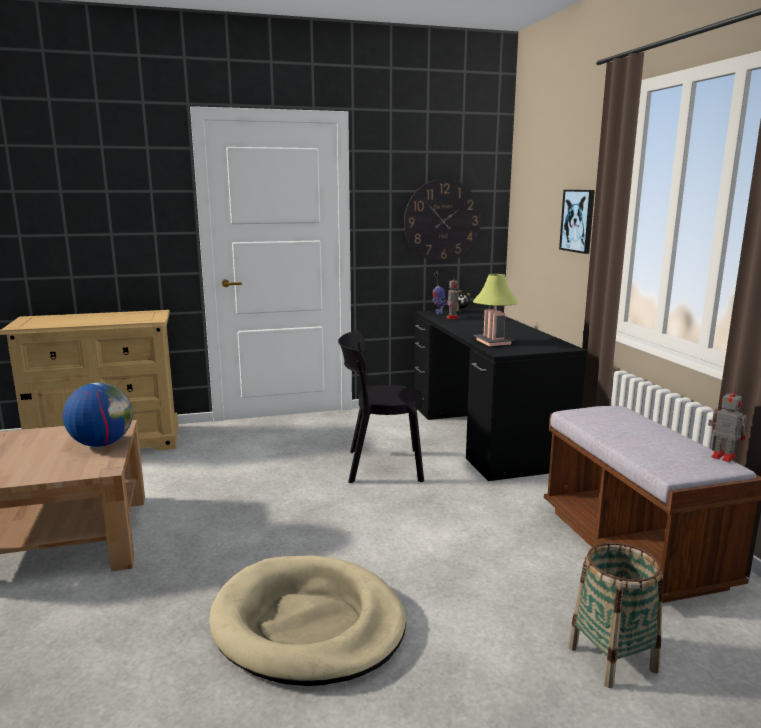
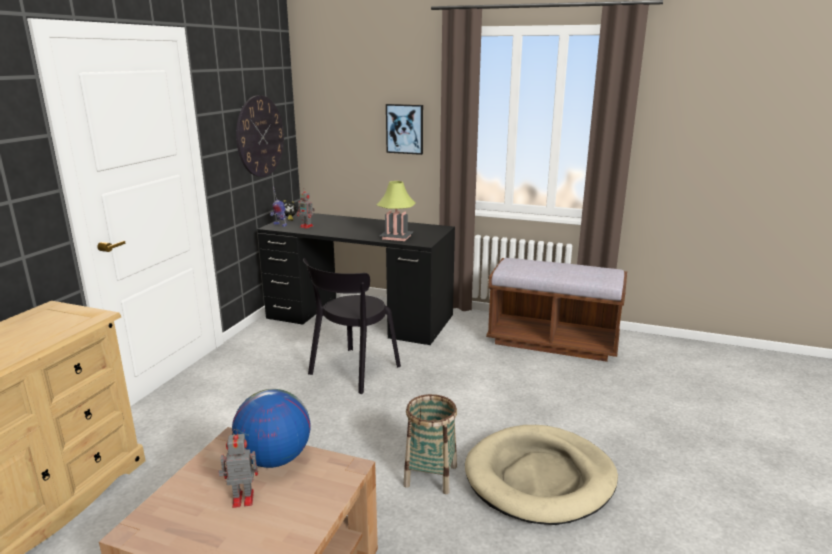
camera: 55 degrees left, 5 degrees up
(612, 658) = (641, 393): basket -> basket (430, 476)
(722, 456) = (603, 267): toy robot -> toy robot (241, 499)

